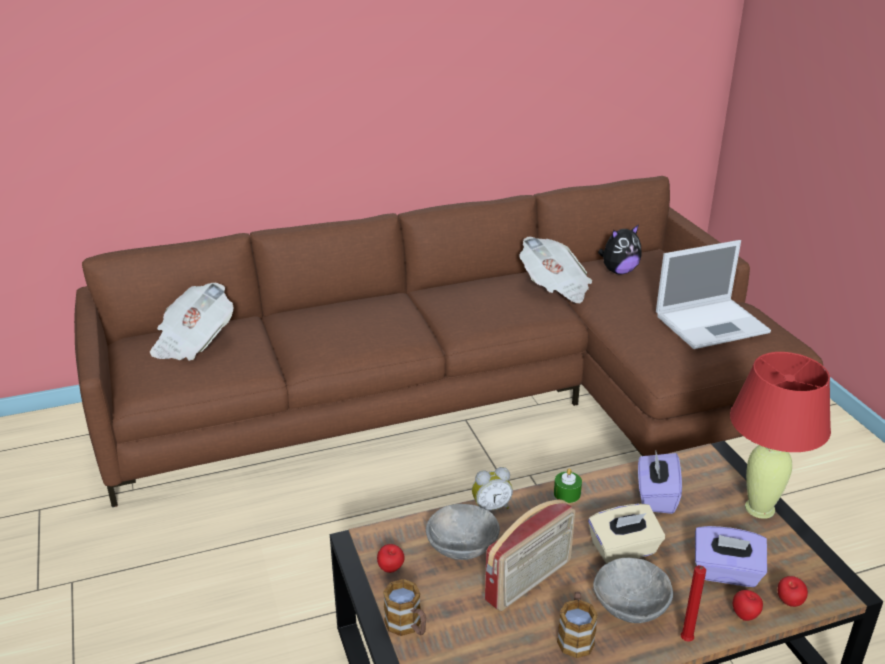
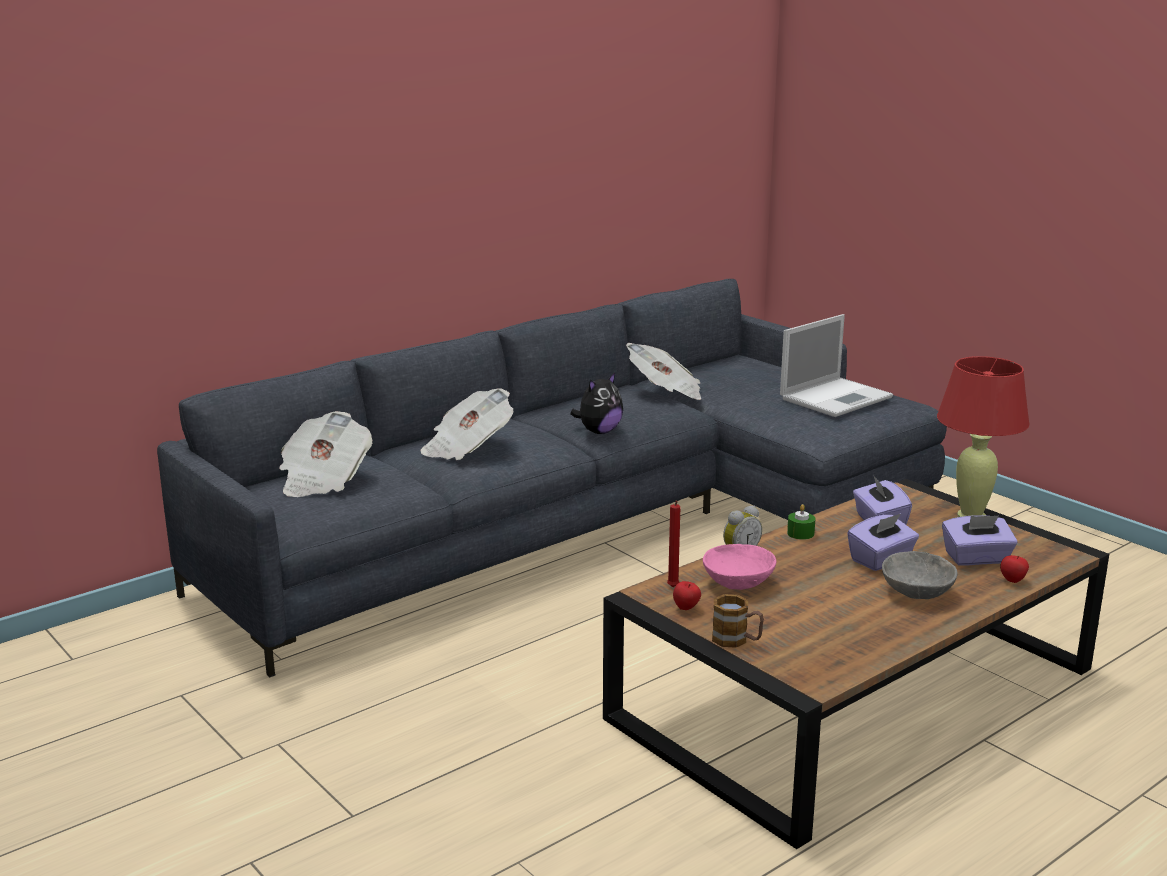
camera: 20 degrees left, 10 degrees down
(333, 327) = (467, 448): none -> newspaper
(463, 547) = (739, 583): grey bowl -> pink bowl
(464, 397) = (590, 525): brown sofa -> grey sofa
(529, 581) = (818, 593): radio -> none
(575, 636) = (887, 618): mug -> none
(618, 271) = (717, 372): plush toy -> plush toy (599, 431)
(624, 550) = (881, 560): beige tissue box -> purple tissue box
(686, 641) = (979, 604): red candle -> red candle (673, 588)
(788, 603) = (1040, 567): apple -> none

